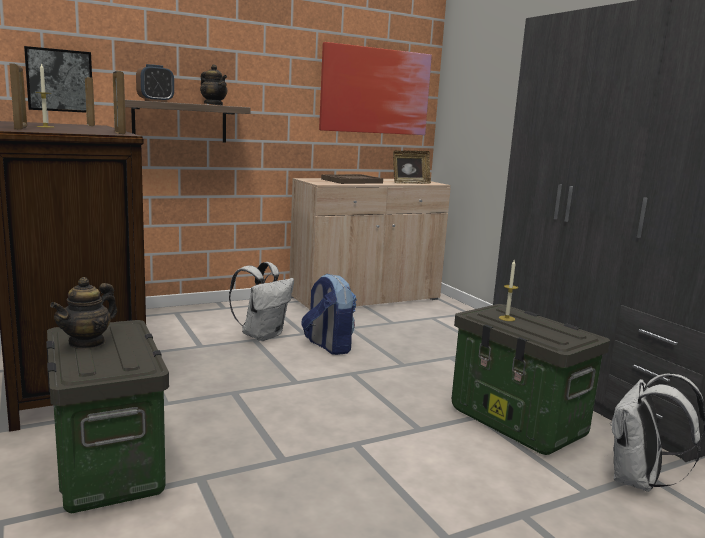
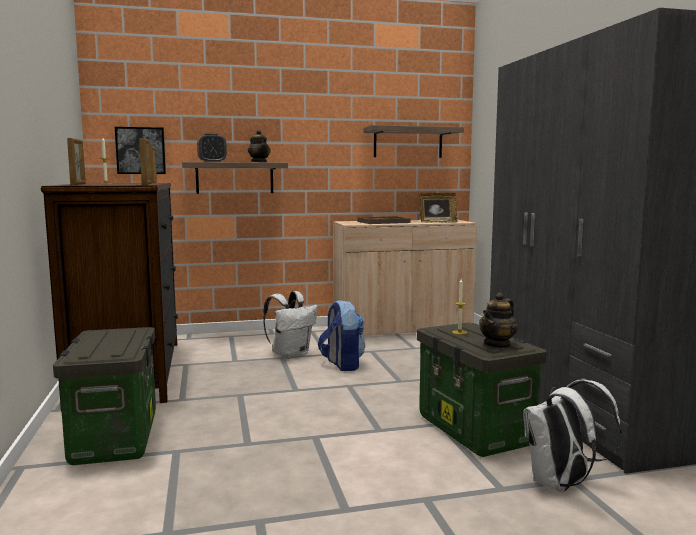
camera: 15 degrees right, 5 degrees down
(87, 343) = (99, 339): teapot -> teapot (498, 344)
(375, 91) = (408, 143): picture -> shelf

